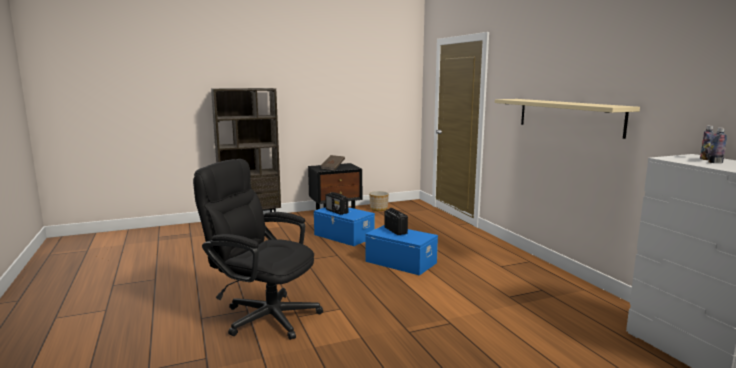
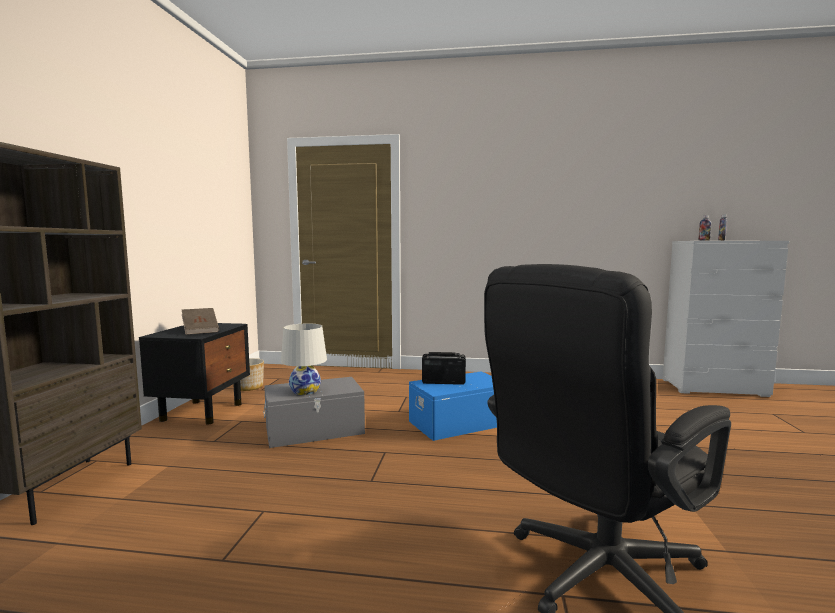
camera: 60 degrees left, 5 degrees down
(337, 211) = (305, 391): radio -> white table lamp
(343, 236) = (315, 430): blue storage box -> grey storage box
(568, 116) = (537, 223): beige shelf -> none

